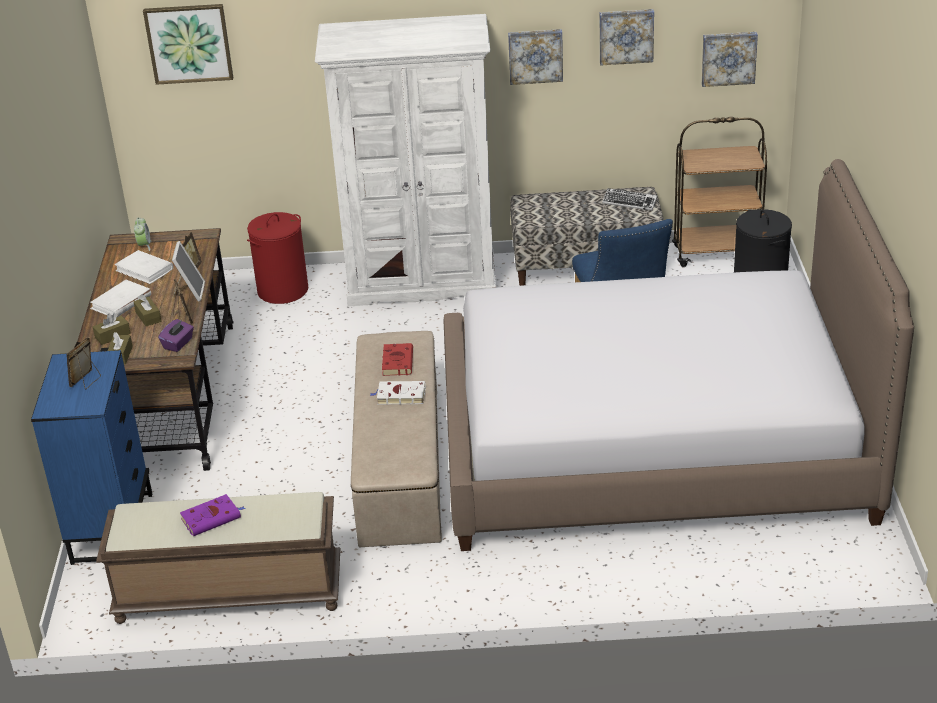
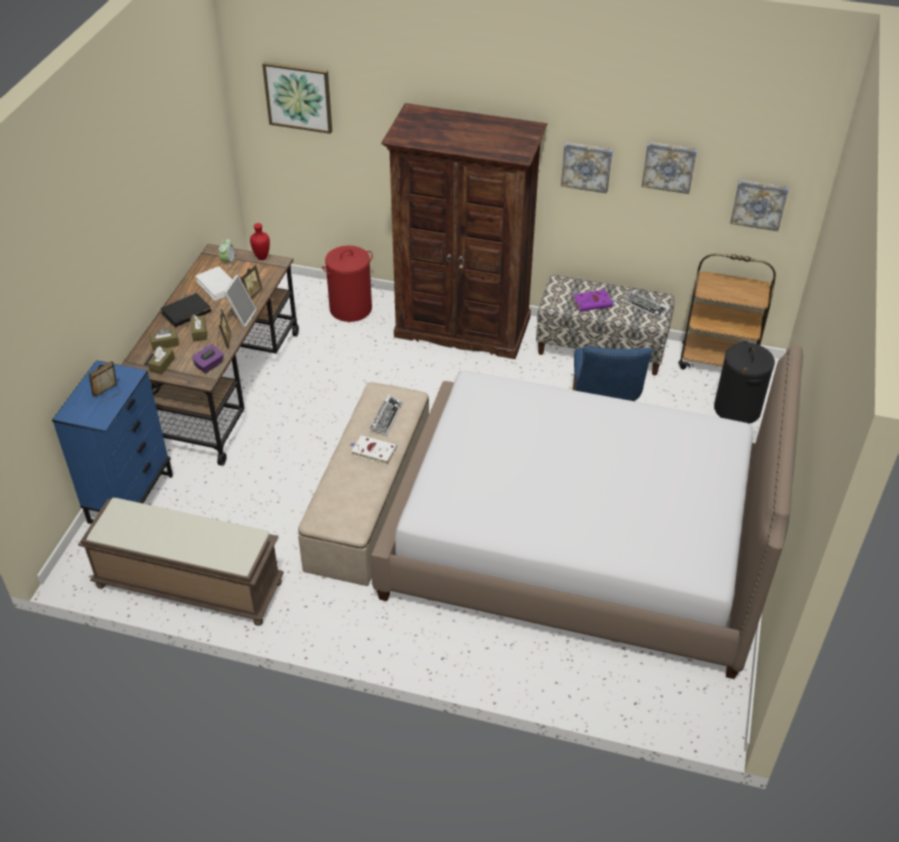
camera: 15 degrees right, 10 degrees up
(121, 302) = (186, 312): white book -> black book
(182, 234) = (261, 257): none -> red vase
(212, 518) = (175, 532): purple book -> purple book (593, 303)
(397, 361) = (386, 417): red book -> keyboard
(422, 280) = (462, 327): white wardrobe -> brown wardrobe

